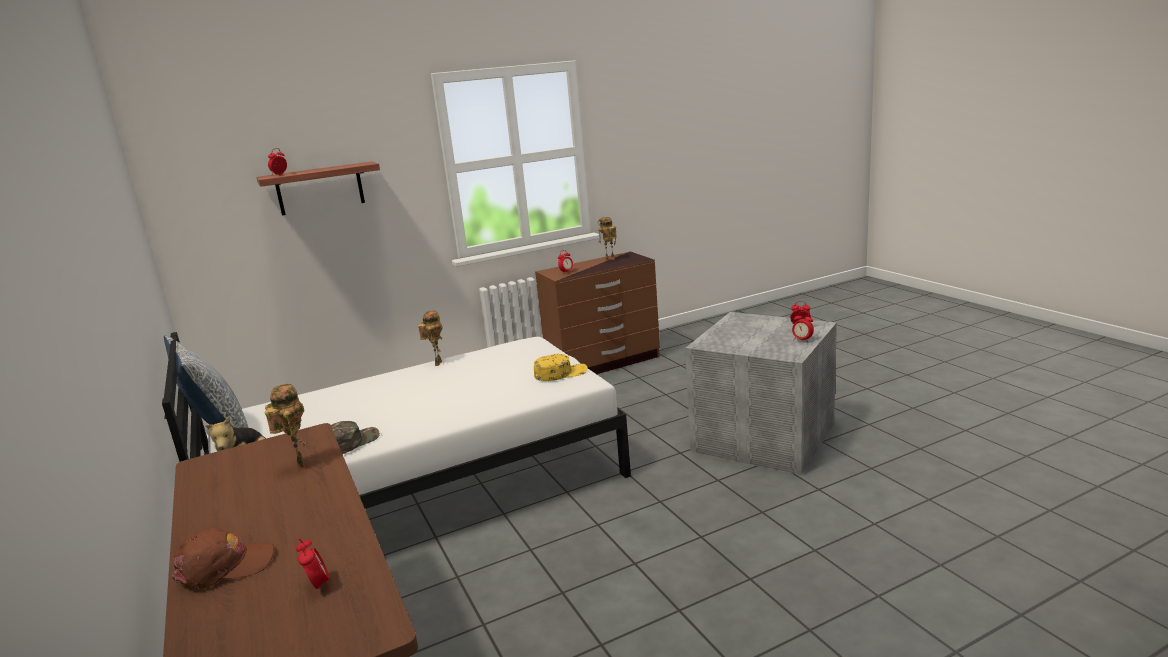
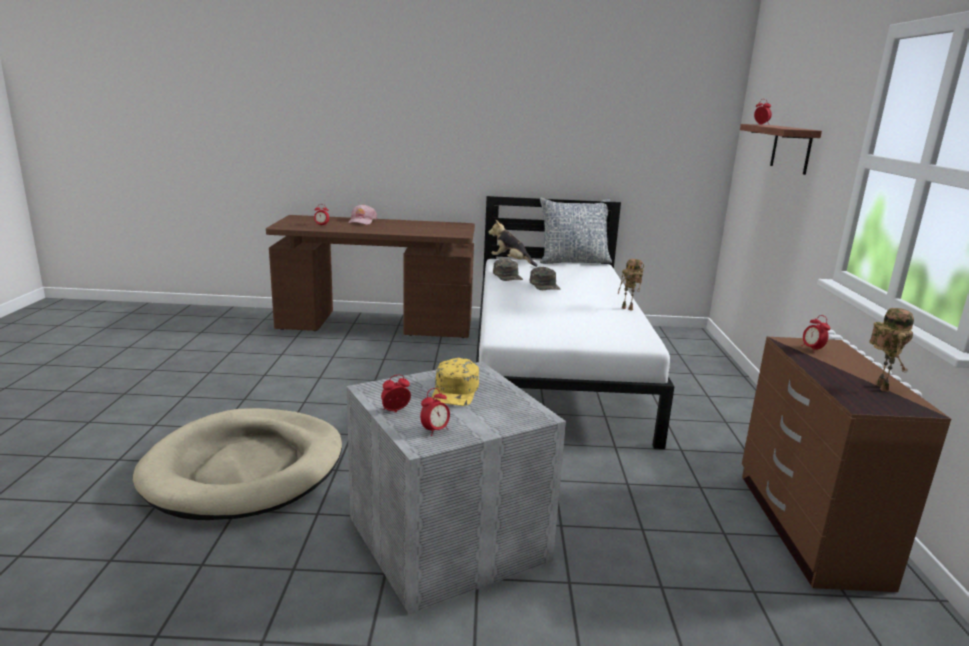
camera: 115 degrees right, 0 degrees up
(225, 566) = (362, 221): brown cap -> pink cap
(298, 465) = (427, 231): toy robot -> none
(382, 411) = (545, 285): none -> green cap
(560, 373) = (537, 334): yellow cap -> yellow cap (455, 391)
(832, 556) = (246, 468): none -> beige dog bed

